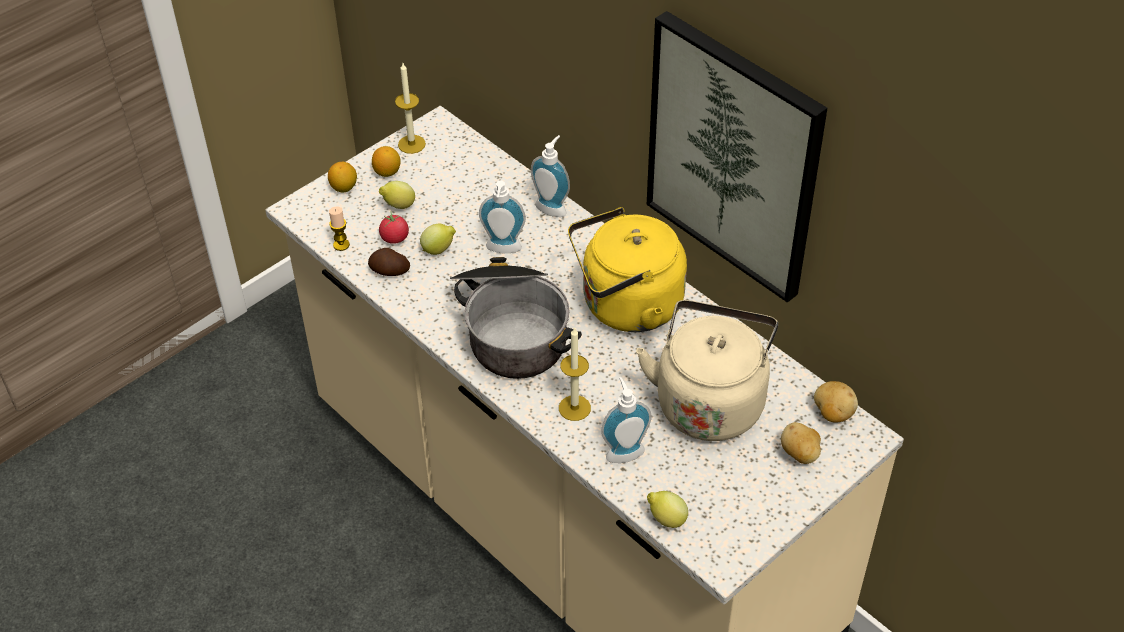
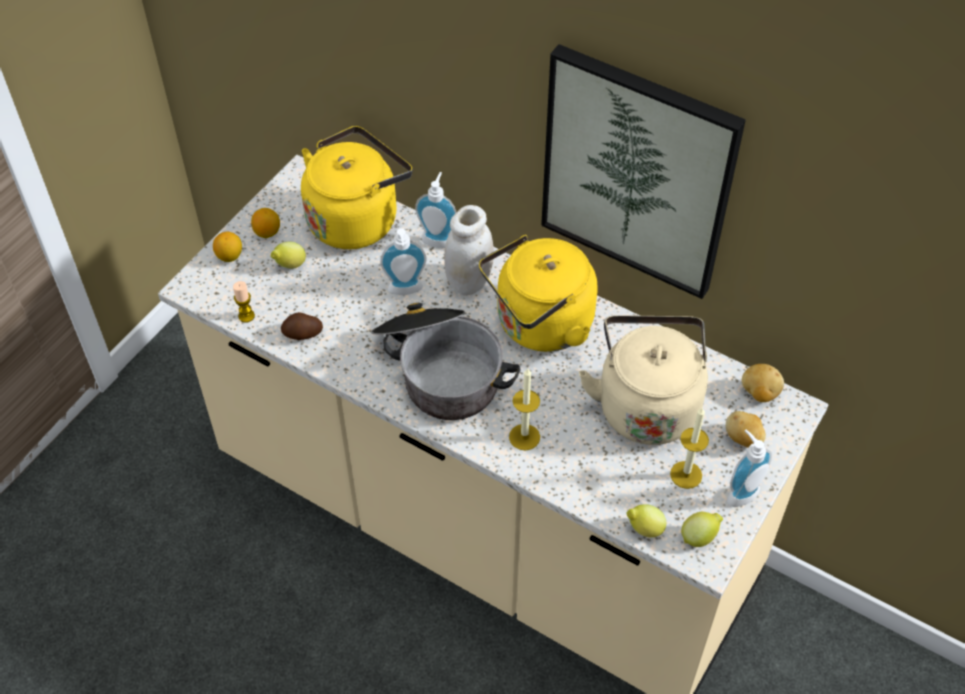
camera: 15 degrees left, 5 degrees up
(394, 238) = (297, 299): tomato -> none
(411, 144) = (282, 199): candle -> candle (686, 474)
(439, 250) = (344, 303): lemon -> lemon (699, 537)
(478, 174) = (356, 218): none -> yellow kettle
(569, 253) = (469, 282): none -> white jar
(623, 450) = (583, 470): soap dispenser -> soap dispenser (740, 492)

